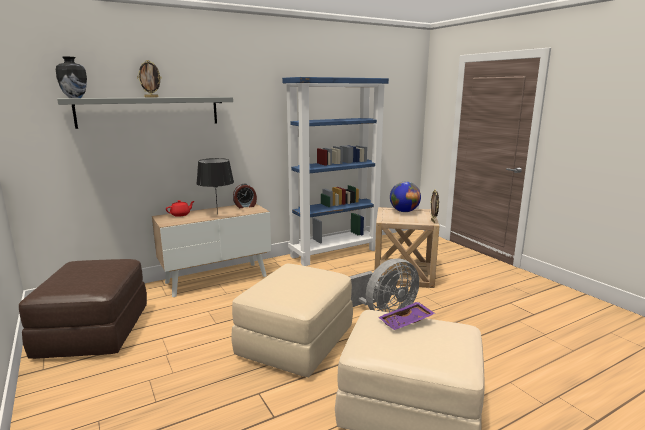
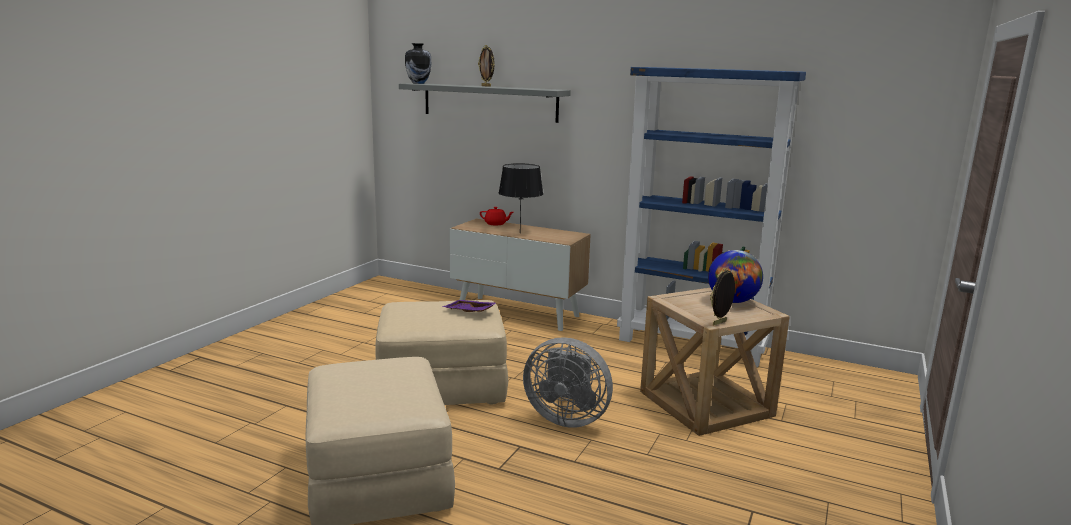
camera: 55 degrees right, 0 degrees up
(94, 332) = (367, 308): brown ottoman -> none
(245, 206) = (568, 234): alarm clock -> none
(406, 322) = (403, 377): purple tray -> purple tray (469, 312)

